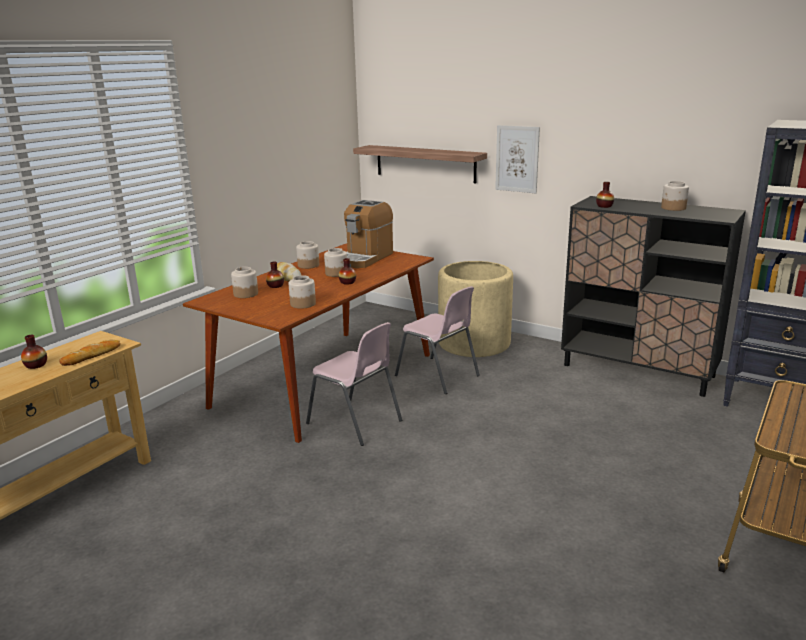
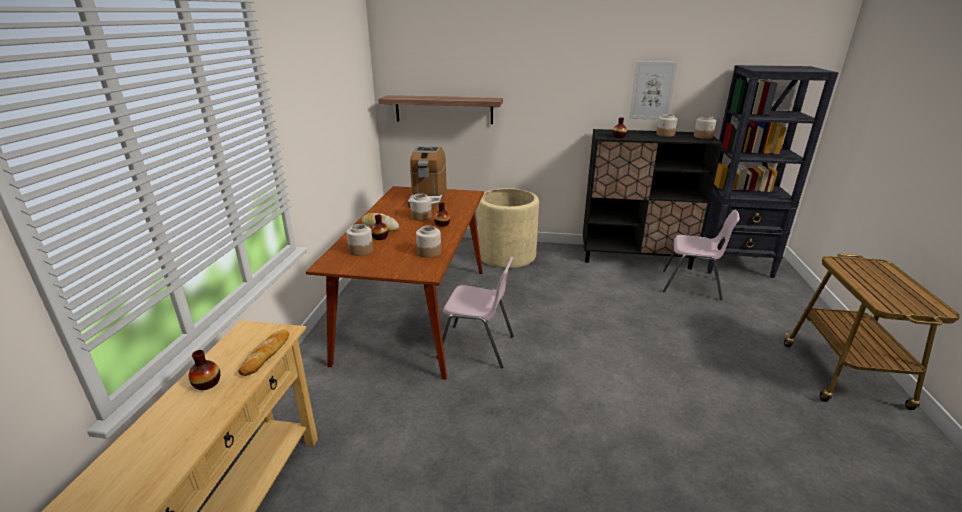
camera: 25 degrees left, 5 degrees up
(308, 265) = (386, 212): jar -> jar (703, 136)
(438, 376) = (505, 289): pink chair -> pink chair (692, 285)
(517, 159) = (530, 102): picture -> picture (652, 91)

